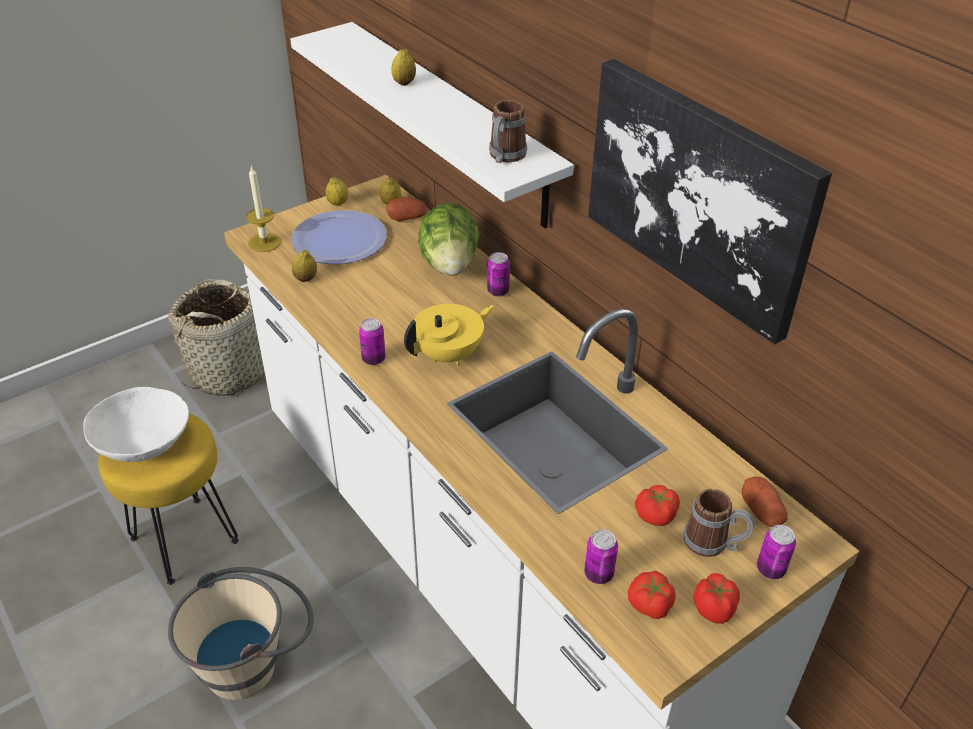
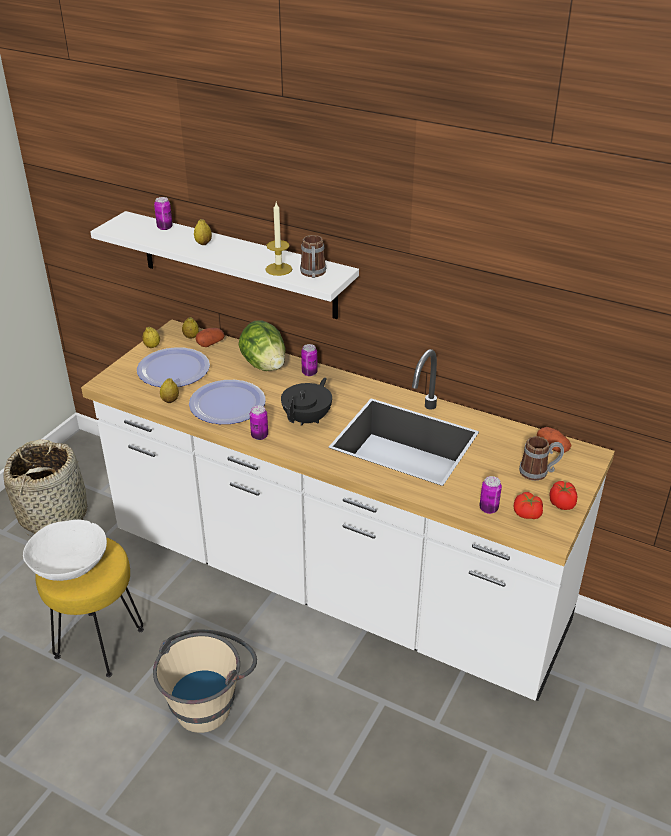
camera: 25 degrees left, 5 degrees down
(264, 242) = (119, 386): candle -> candle (278, 269)
(367, 303) = (227, 404): none -> plate
(450, 354) = (308, 418): yellow teapot -> black teapot
(656, 515) = (498, 468): tomato -> none
(698, 195) = (464, 264): picture -> none
(770, 569) = (577, 475): can -> can (165, 227)

